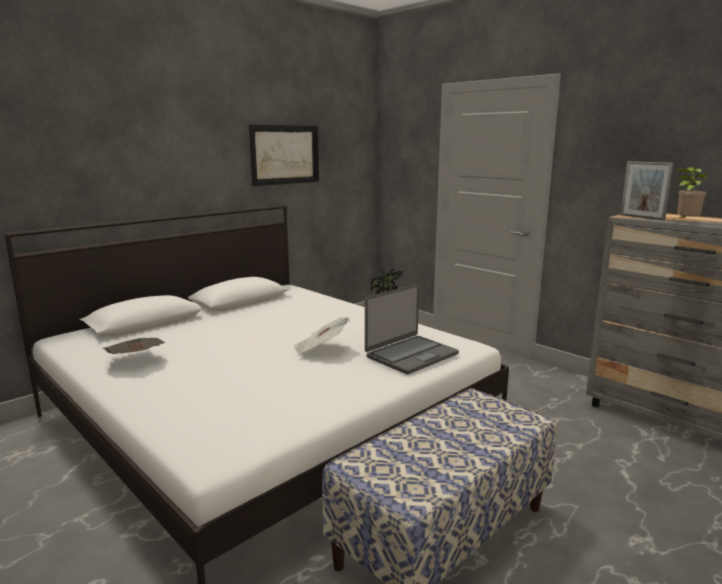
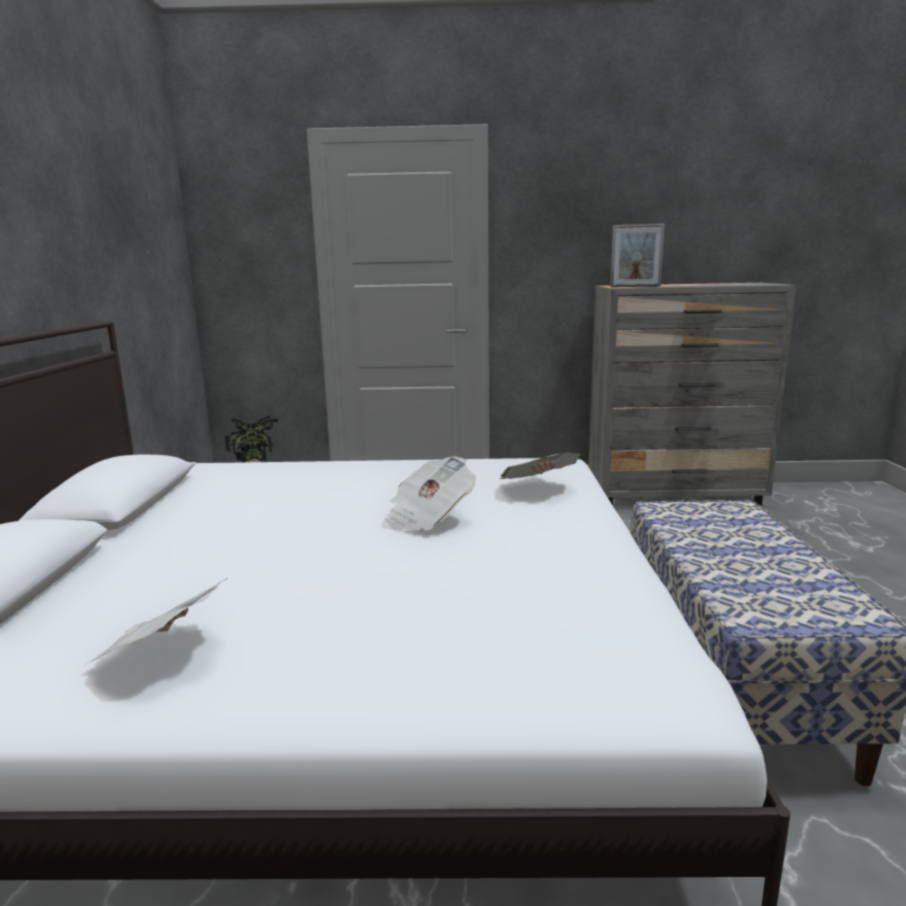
camera: 45 degrees left, 0 degrees up
(285, 154) = (90, 226): picture -> none
(411, 355) = (538, 488): laptop -> newspaper
(685, 223) = (684, 286): potted plant -> none

